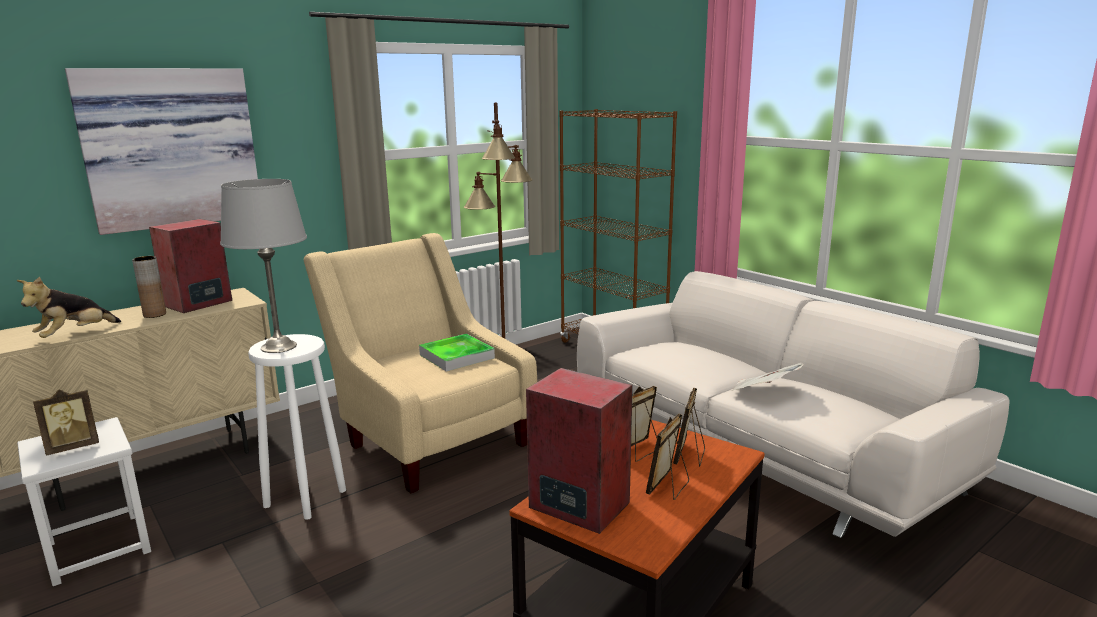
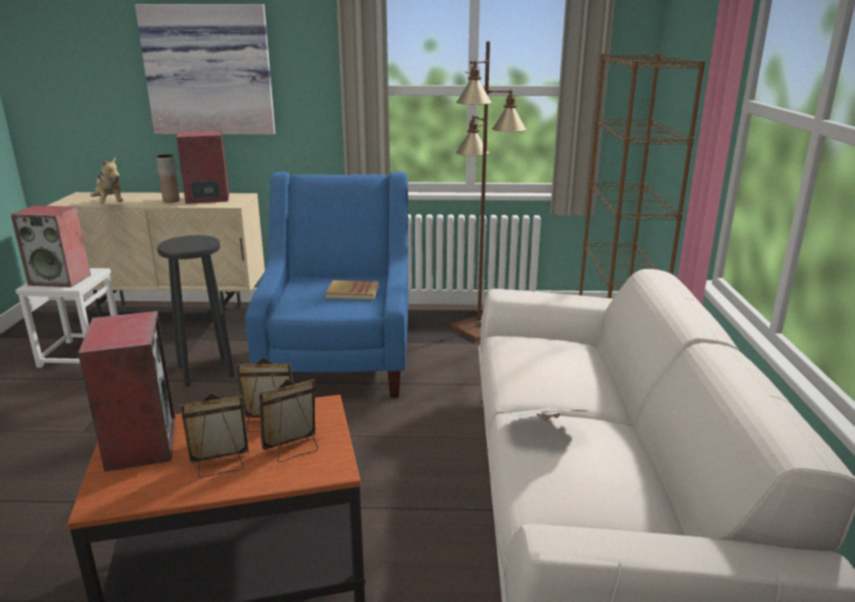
camera: 40 degrees right, 5 degrees up
(73, 447) = (61, 280): picture frame -> speaker
(74, 335) = (110, 204): plush toy -> plush toy turned 105 degrees counterclockwise
(278, 346) = (182, 242): grey table lamp -> none
(306, 497) = (206, 371): white stool -> black stool
(429, 438) = (340, 361): beige armchair -> blue armchair
(457, 356) = (352, 292): tray -> book

